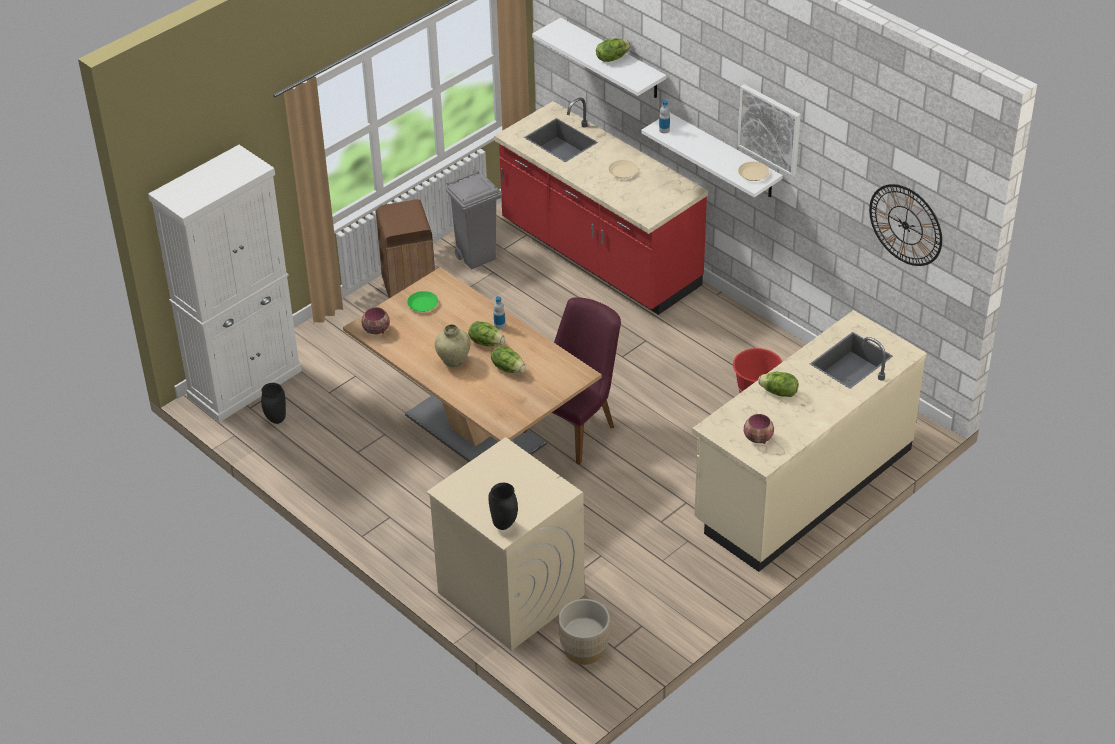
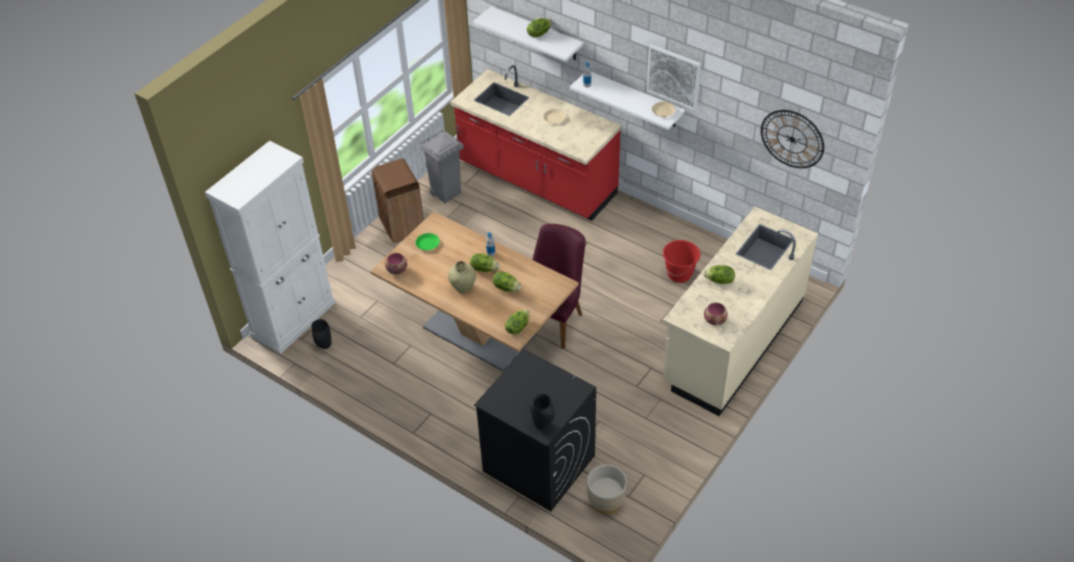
camera: 10 degrees left, 5 degrees up
(509, 416) = (517, 327): none -> lettuce
(510, 593) = (538, 463): beige washing machine -> black washing machine

